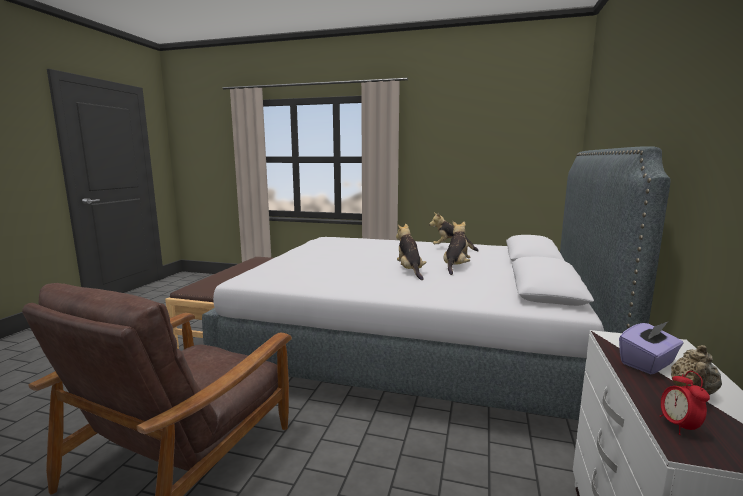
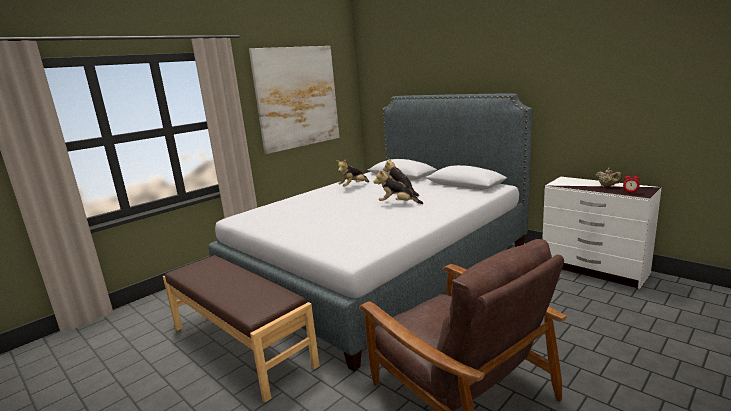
camera: 60 degrees left, 5 degrees up
(476, 145) = (297, 97): none -> picture
(648, 363) = (582, 185): purple tissue box -> none

